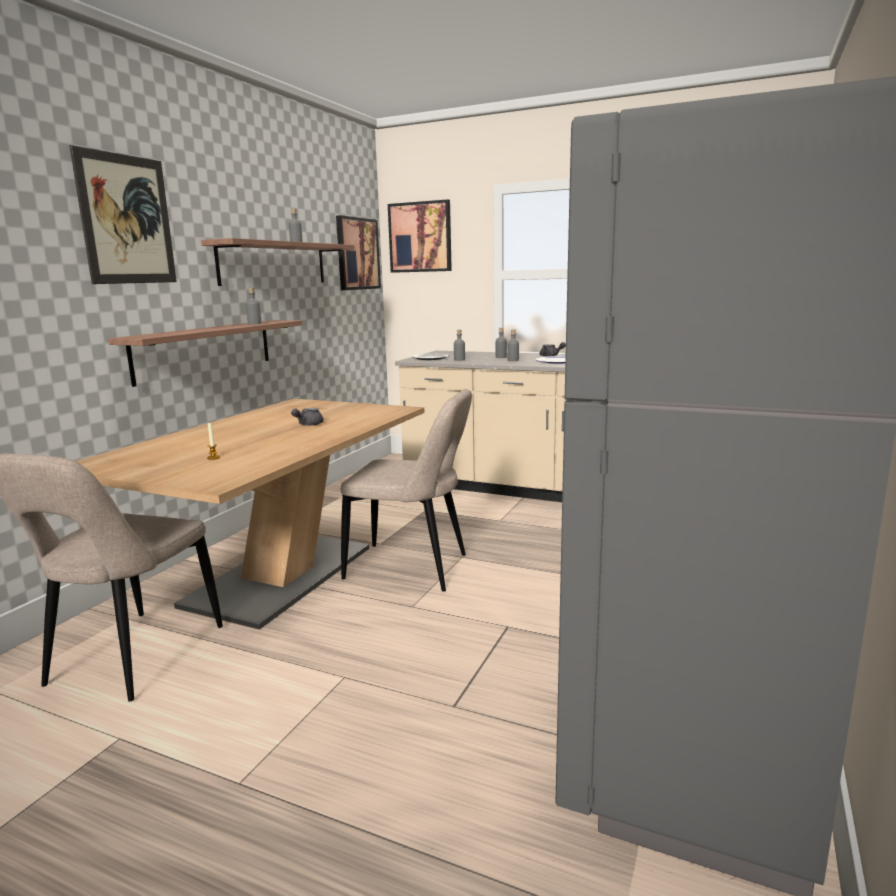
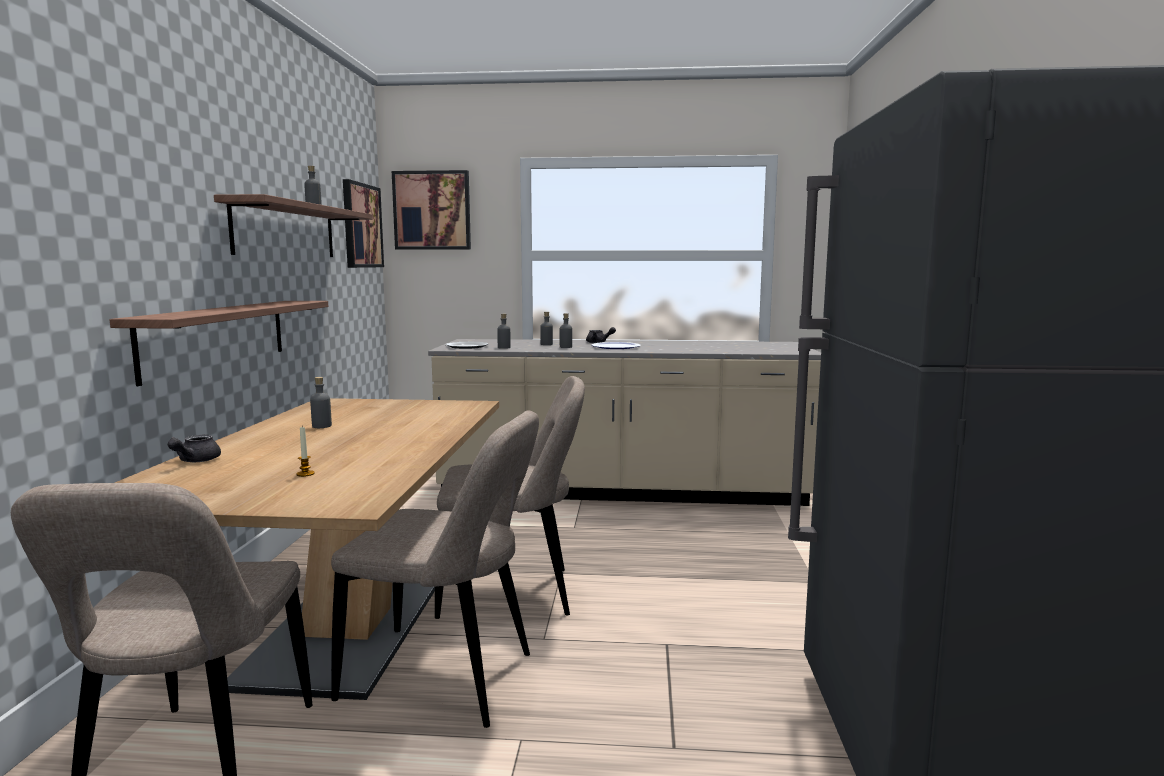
camera: 20 degrees left, 5 degrees down
(127, 220) = (134, 160): picture -> none
(254, 324) = (278, 304): grey bottle -> grey bottle (321, 426)
(307, 424) = (381, 427): grey teapot -> grey teapot (194, 461)
(321, 624) = (446, 679): none -> beige chair

